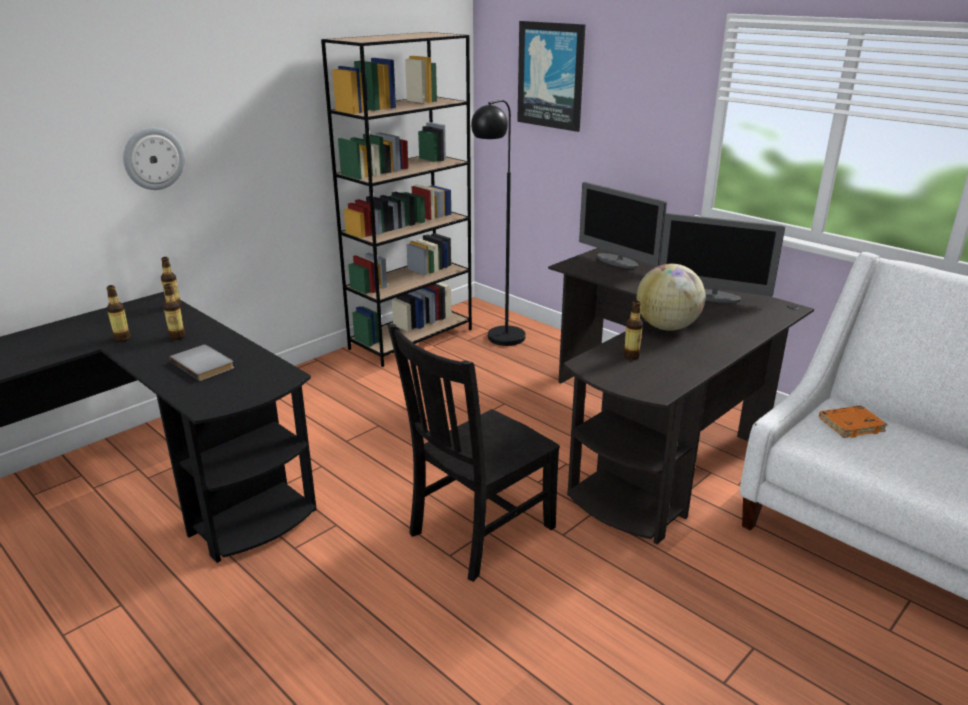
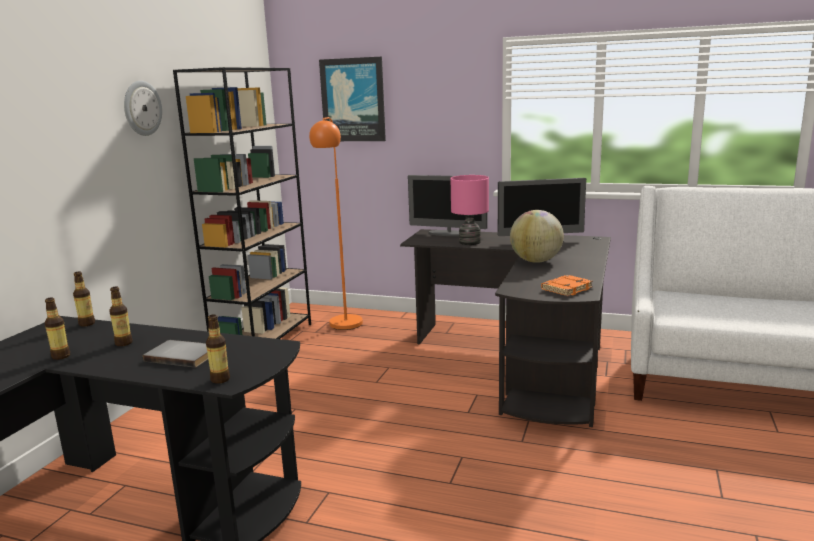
camera: 25 degrees left, 10 degrees down
(153, 158) = (41, 178): wall clock -> wall clock (142, 108)
(478, 532) = (456, 459): black chair -> none
(499, 342) = (343, 328): black floor lamp -> orange floor lamp
(627, 280) = (470, 242): none -> pink table lamp
(631, 356) = (536, 280): bottle -> bottle (220, 379)
(851, 425) = (686, 301): orange book -> orange book (566, 289)

